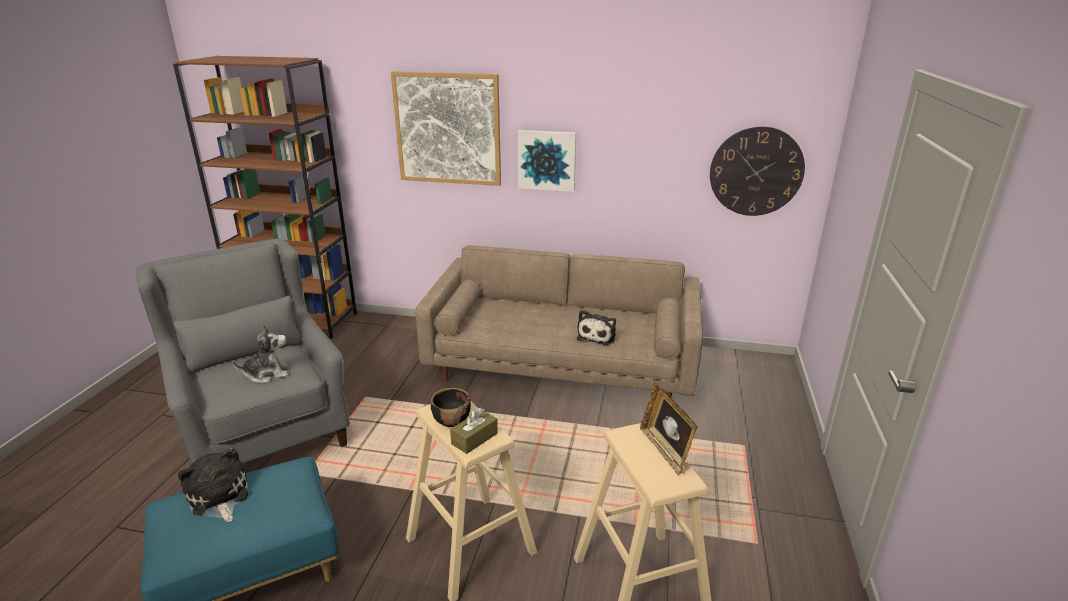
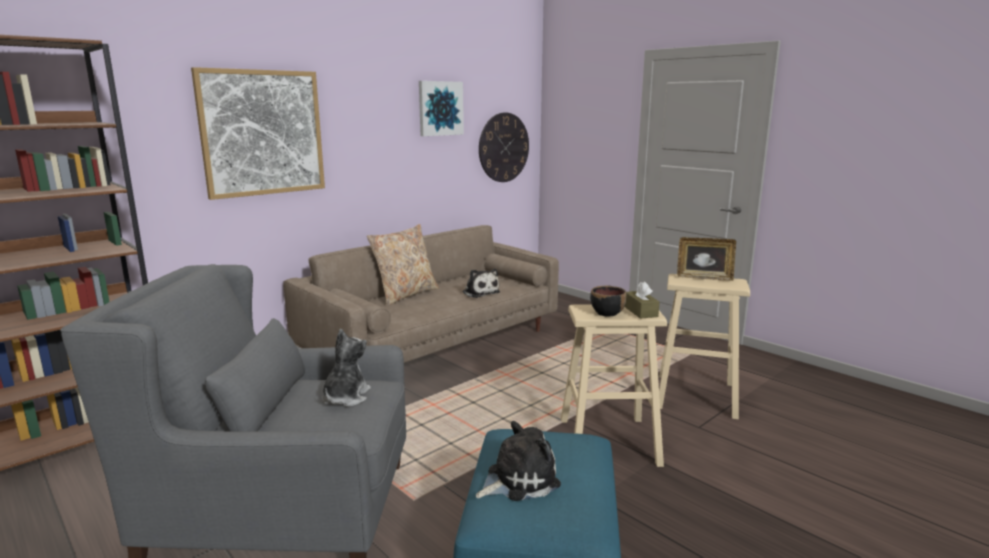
camera: 55 degrees left, 10 degrees down
(218, 497) = (518, 480): plush toy -> plush toy turned 150 degrees clockwise
(543, 307) = (405, 294): none -> beige pillow
(546, 160) = (363, 156): picture -> picture (440, 108)

